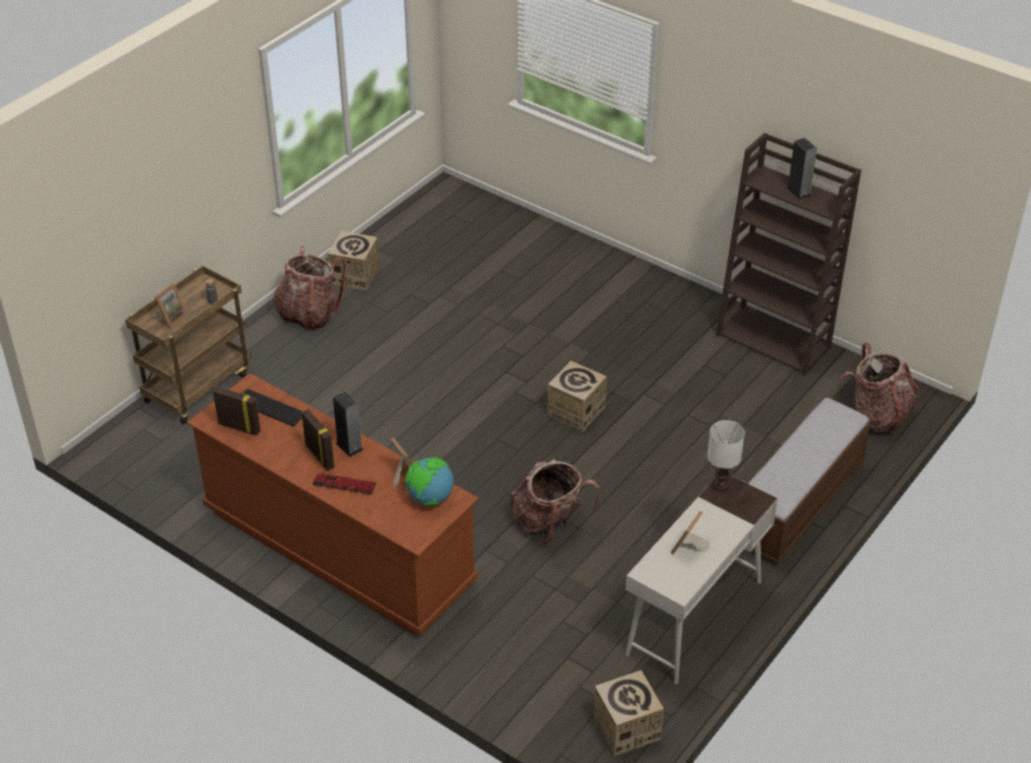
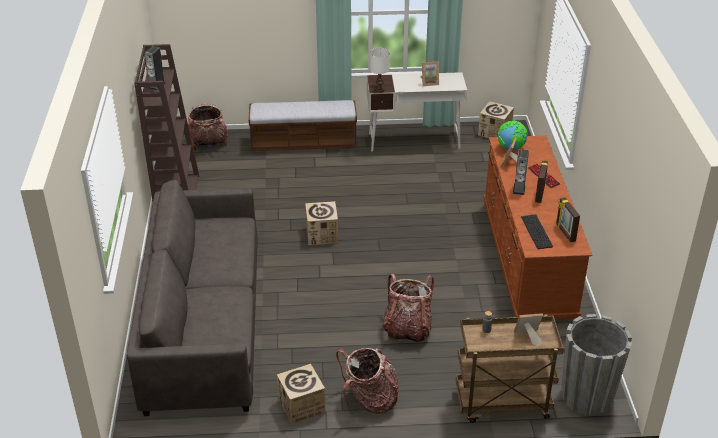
camera: 130 degrees left, 5 degrees down
(128, 445) = (587, 396): none -> grey planter
(522, 267) = (204, 328): none -> grey sofa
(549, 522) = (415, 203): backpack -> backpack (407, 329)

